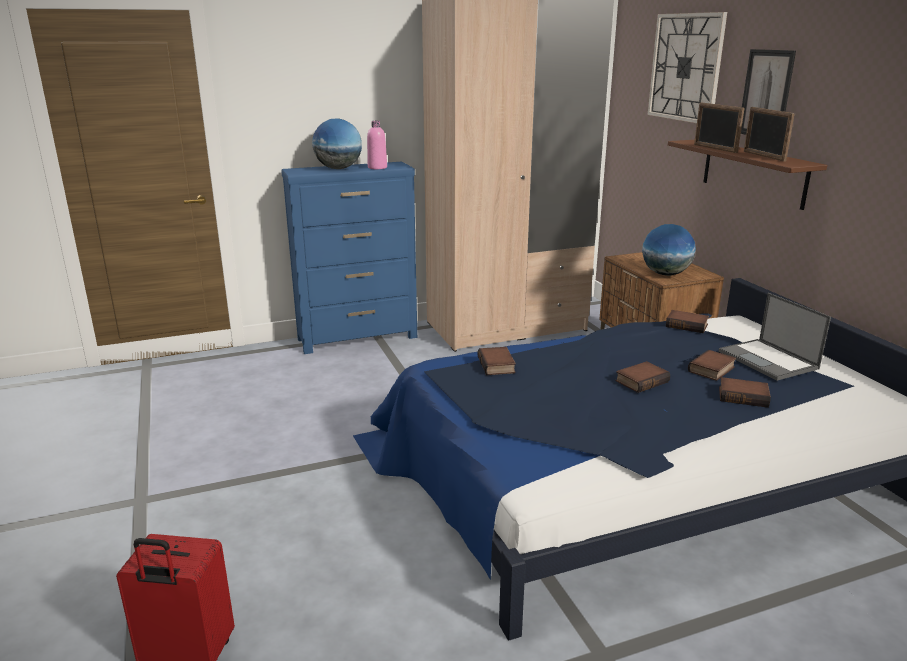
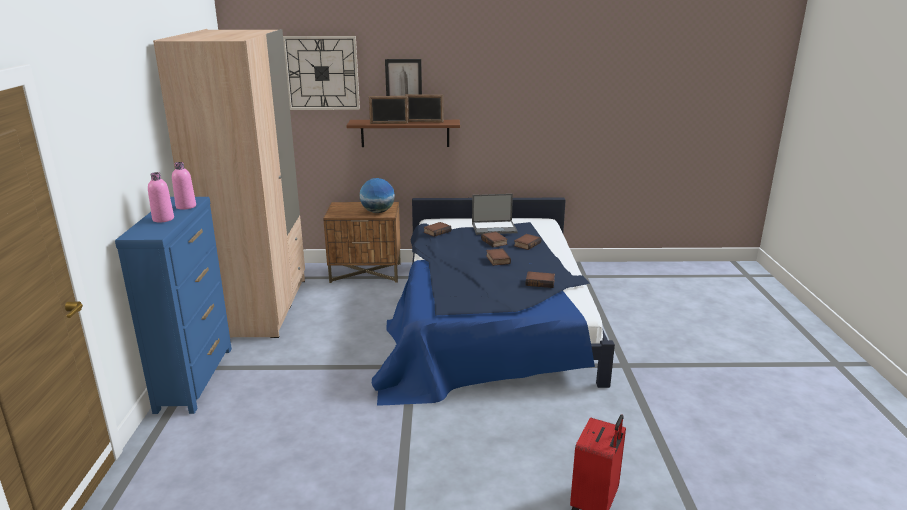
camera: 70 degrees left, 0 degrees up
(338, 168) = (163, 219): globe -> pink bottle
(497, 365) = (446, 291): book -> book (540, 282)

